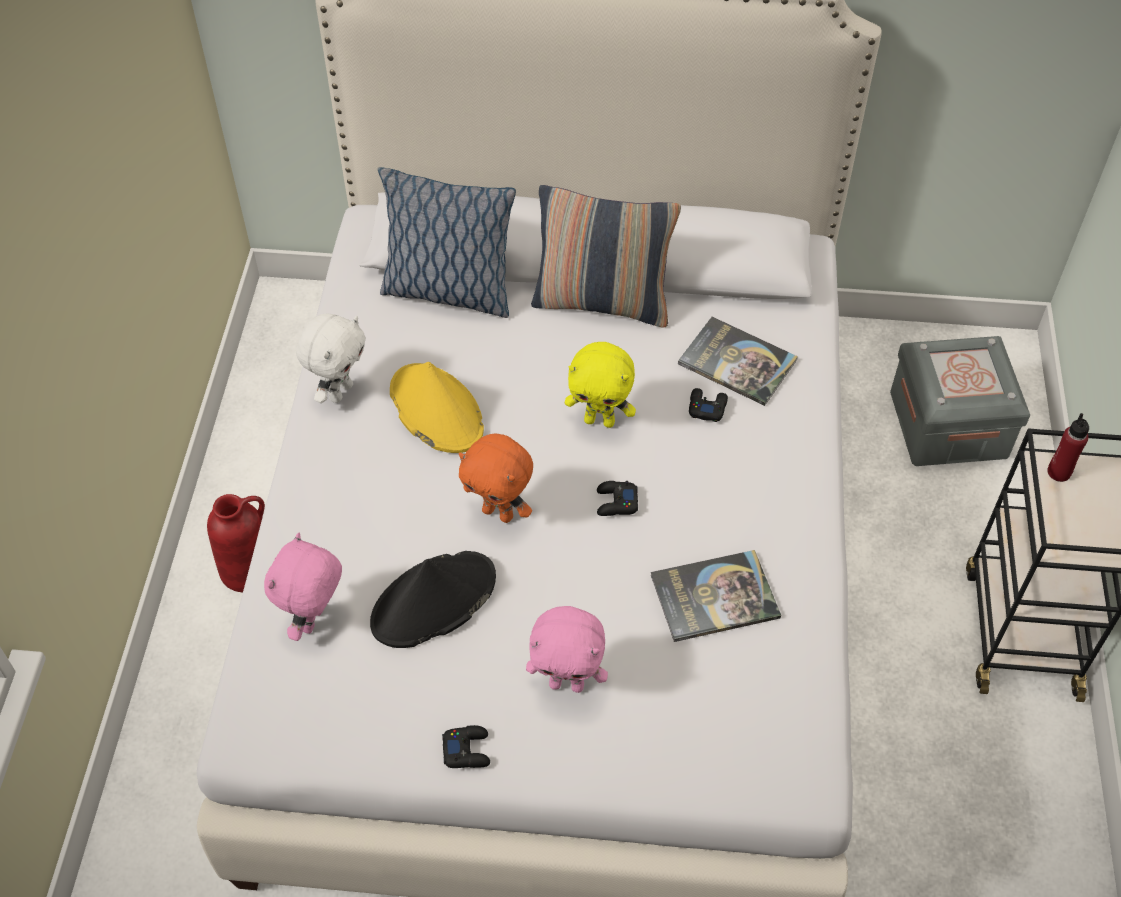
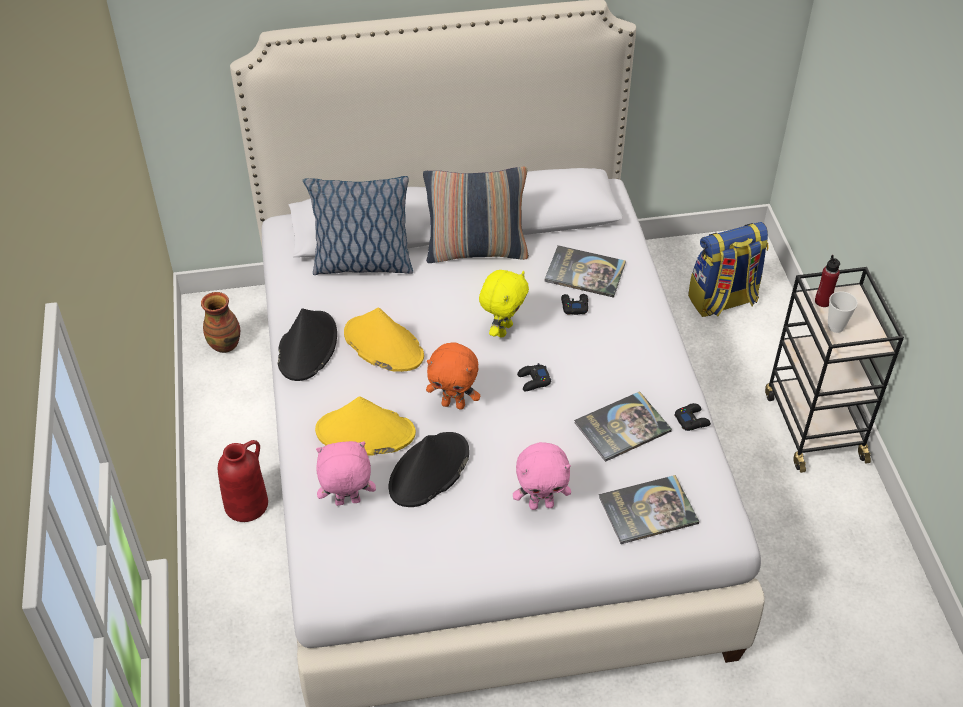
camera: 15 degrees left, 5 degrees down
(291, 352) = (225, 344): none -> vase
(314, 621) = (347, 503): pink plush toy -> pink plush toy turned 75 degrees clockwise
(339, 391) = (307, 346): white plush toy -> black hat
(370, 527) = (365, 432): none -> yellow hat
(467, 750) = (487, 562): black game controller -> black game controller (692, 420)
(600, 420) = (503, 329): yellow plush toy -> yellow plush toy turned 60 degrees counterclockwise
(709, 727) = (648, 510): none -> book
(948, 425) = (722, 301): grey storage box -> backpack
(1066, 514) = (835, 326): none -> cup

